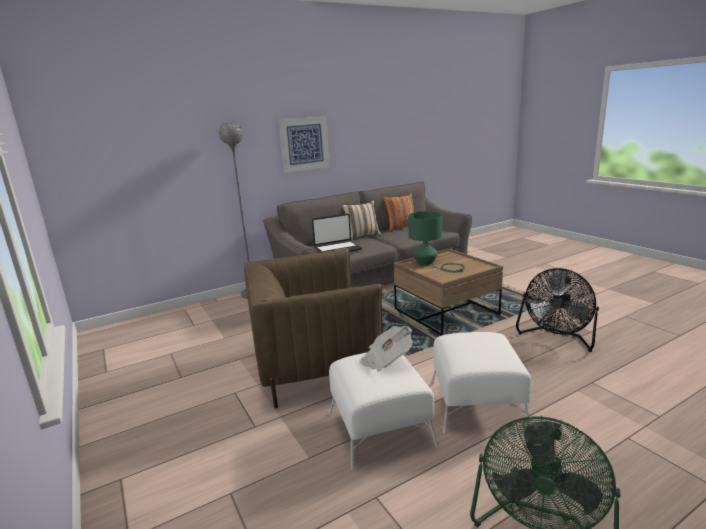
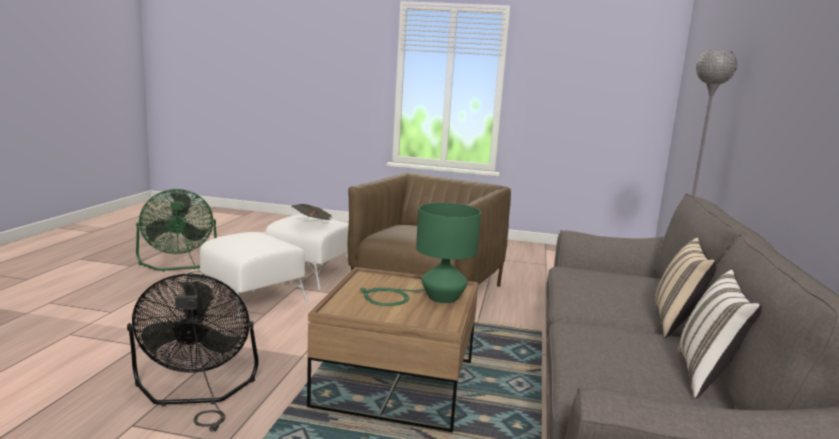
camera: 130 degrees right, 5 degrees down
(304, 144) = (790, 102): picture -> none
(337, 249) = (601, 279): laptop -> none
(400, 227) = (707, 376): orange pillow -> white pillow

